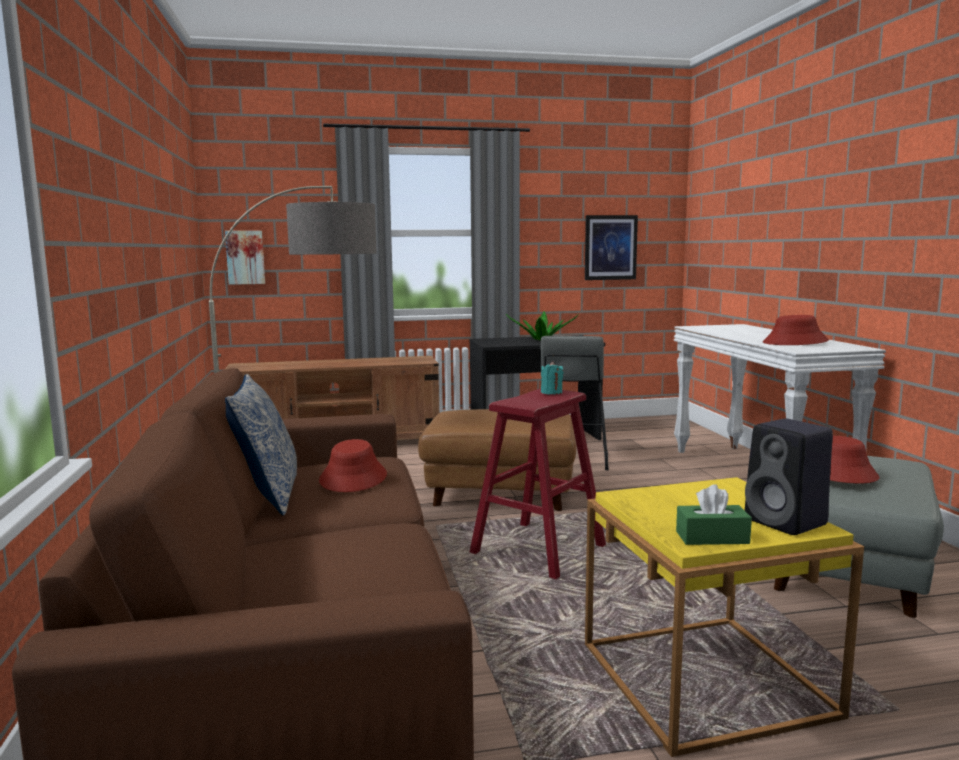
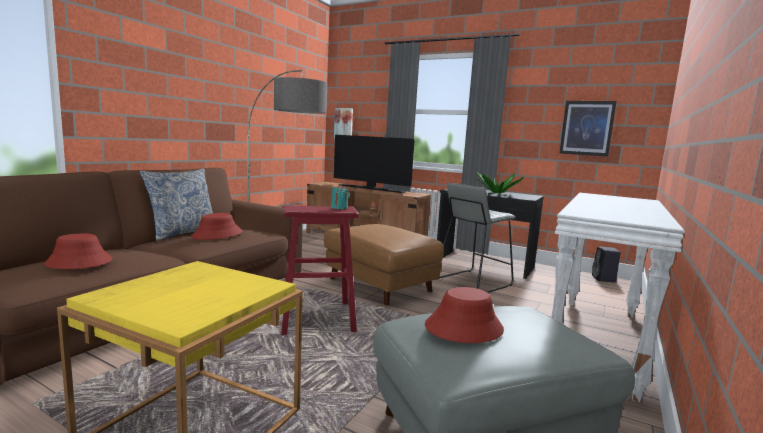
camera: 40 degrees right, 0 degrees up
(342, 362) = (371, 189): none -> television
(712, 537) = (120, 298): green tissue box -> none
(788, 522) = (186, 313): black speaker -> black speaker (604, 279)
(795, 342) = (613, 211): red hat -> red hat (79, 262)

